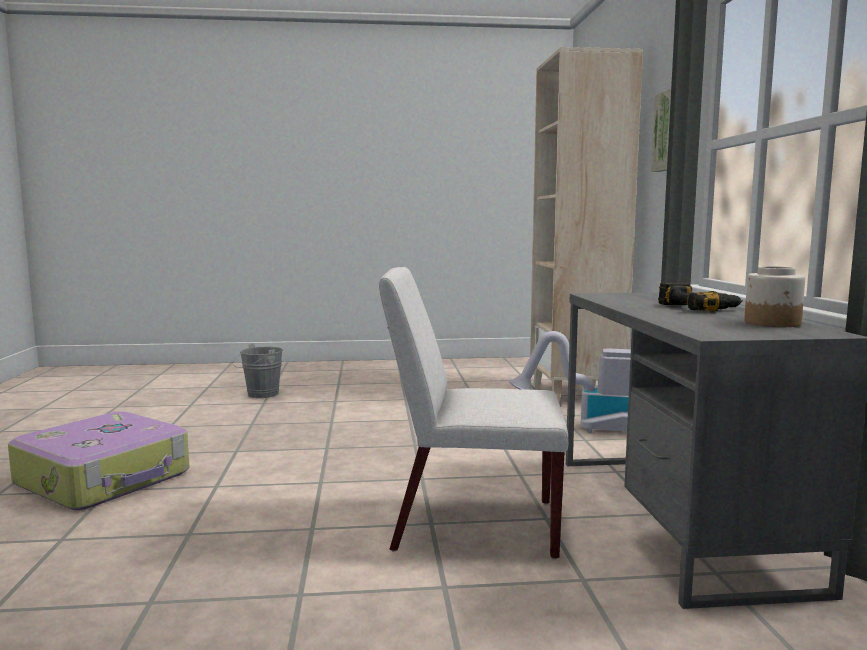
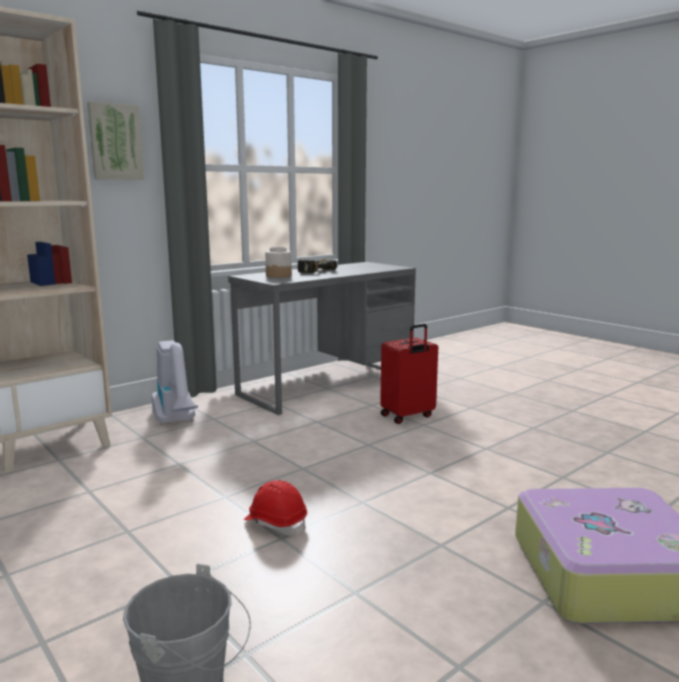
camera: 125 degrees left, 5 degrees up
(350, 424) = (276, 523): none -> red hard hat
(472, 524) = (407, 416): white chair -> red suitcase
(773, 323) = (352, 265): jar -> jar (279, 276)

